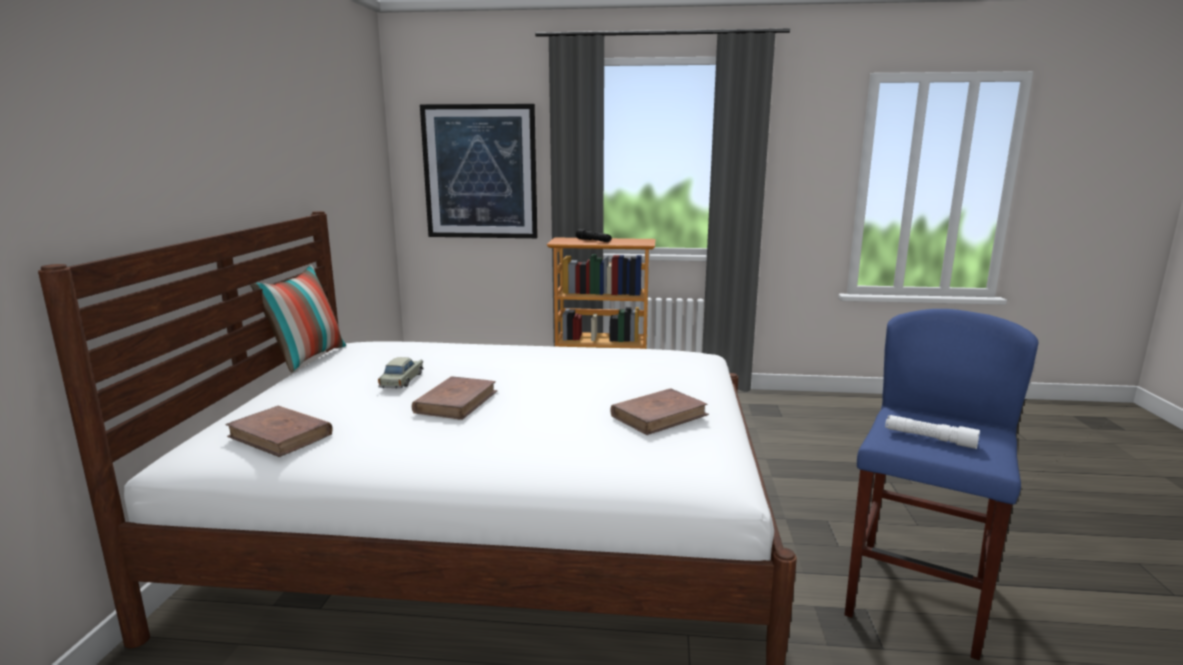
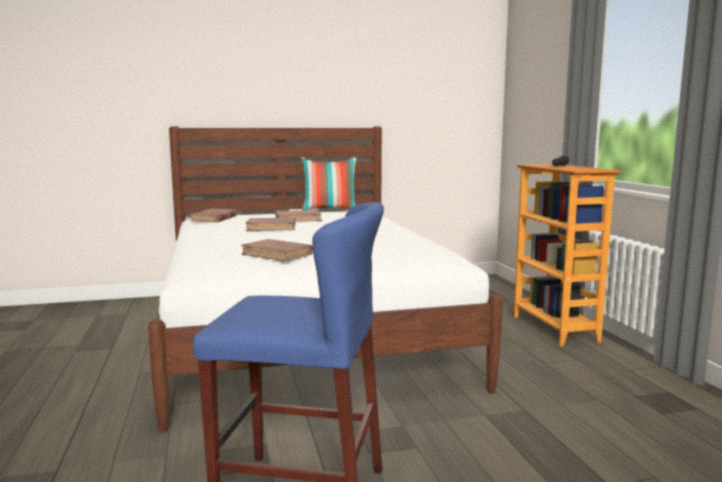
camera: 70 degrees right, 5 degrees down
(401, 381) = (298, 219): beige toy car -> brown book
(480, 172) = (540, 106): picture -> none
(929, 438) = (264, 305): white flashlight -> none

